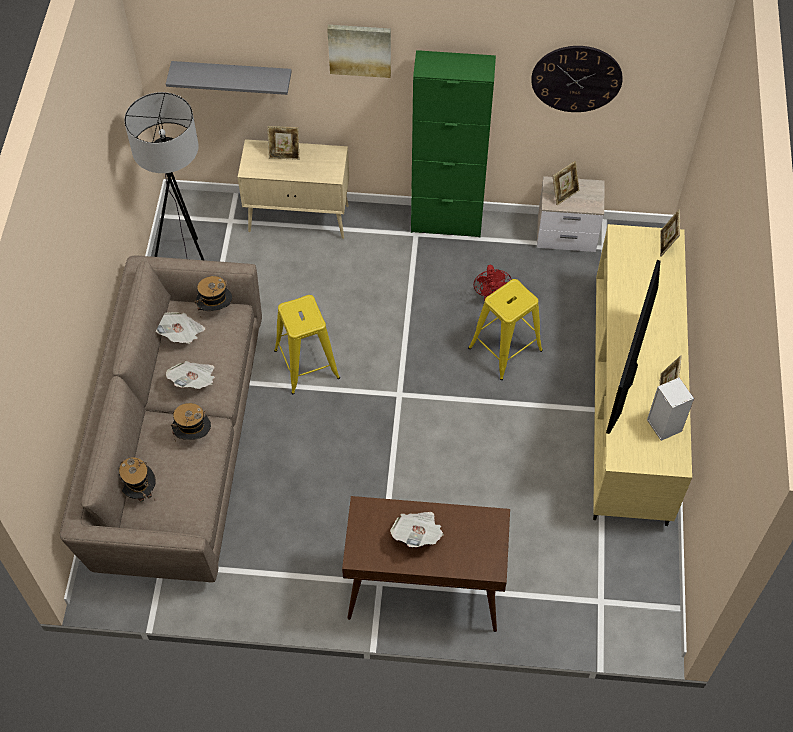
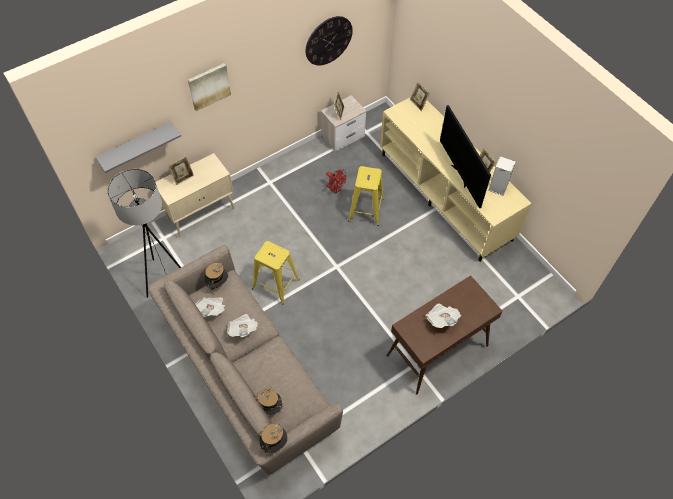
camera: 40 degrees left, 0 degrees up
(193, 435) = (270, 357): hat -> hat (274, 443)
(446, 222) = (279, 167): green cabinet -> none

